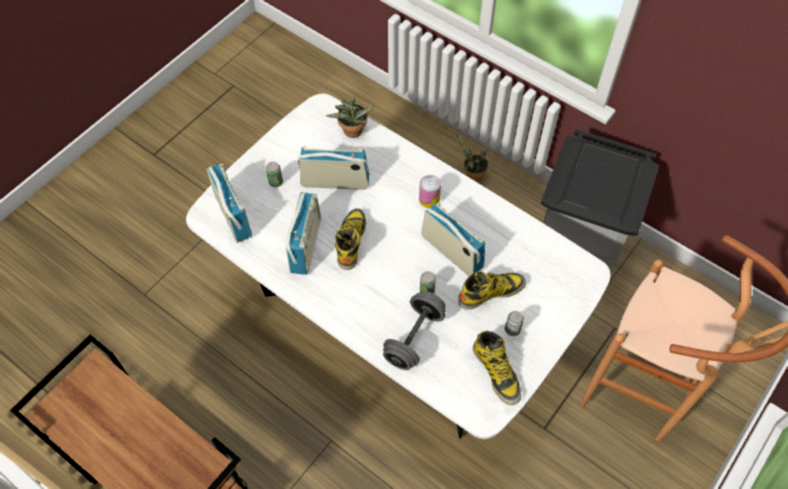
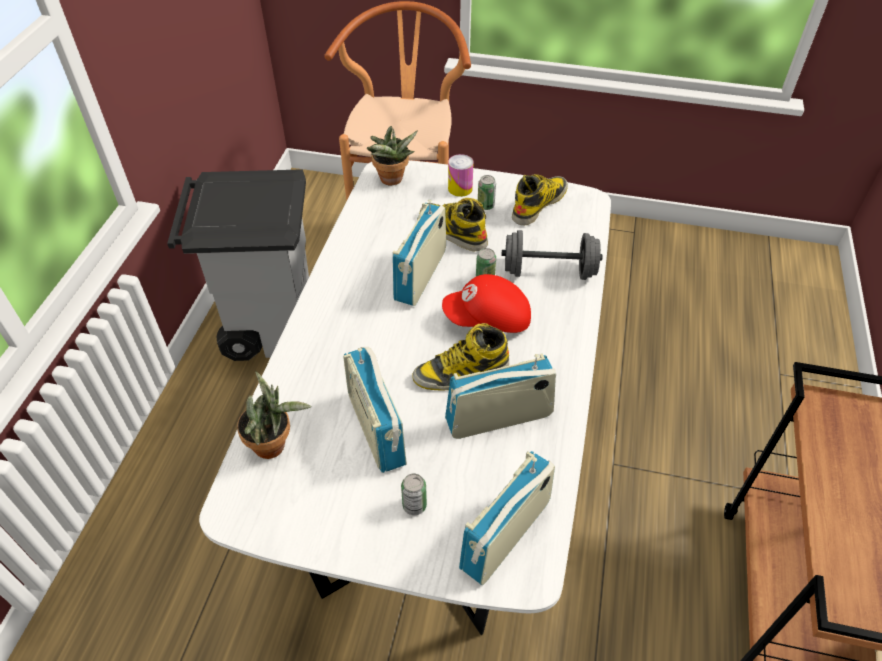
camera: 115 degrees left, 10 degrees down
(387, 275) = (488, 319): none -> red cap
(429, 199) = (355, 319): can -> can (460, 188)
(472, 175) = (180, 459): potted plant -> potted plant (391, 181)

